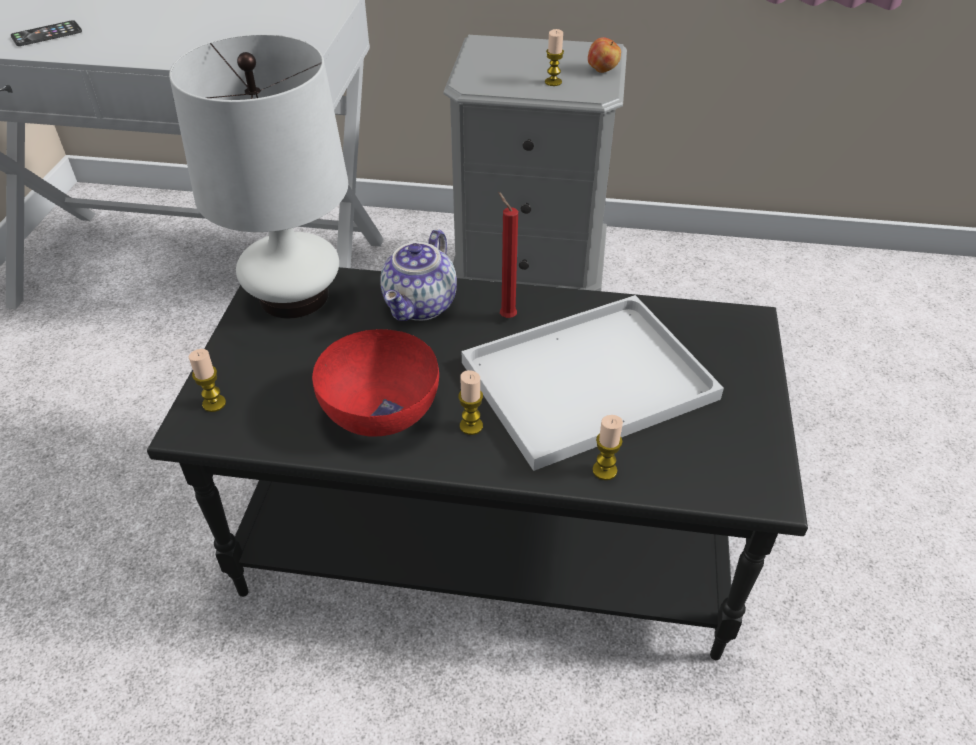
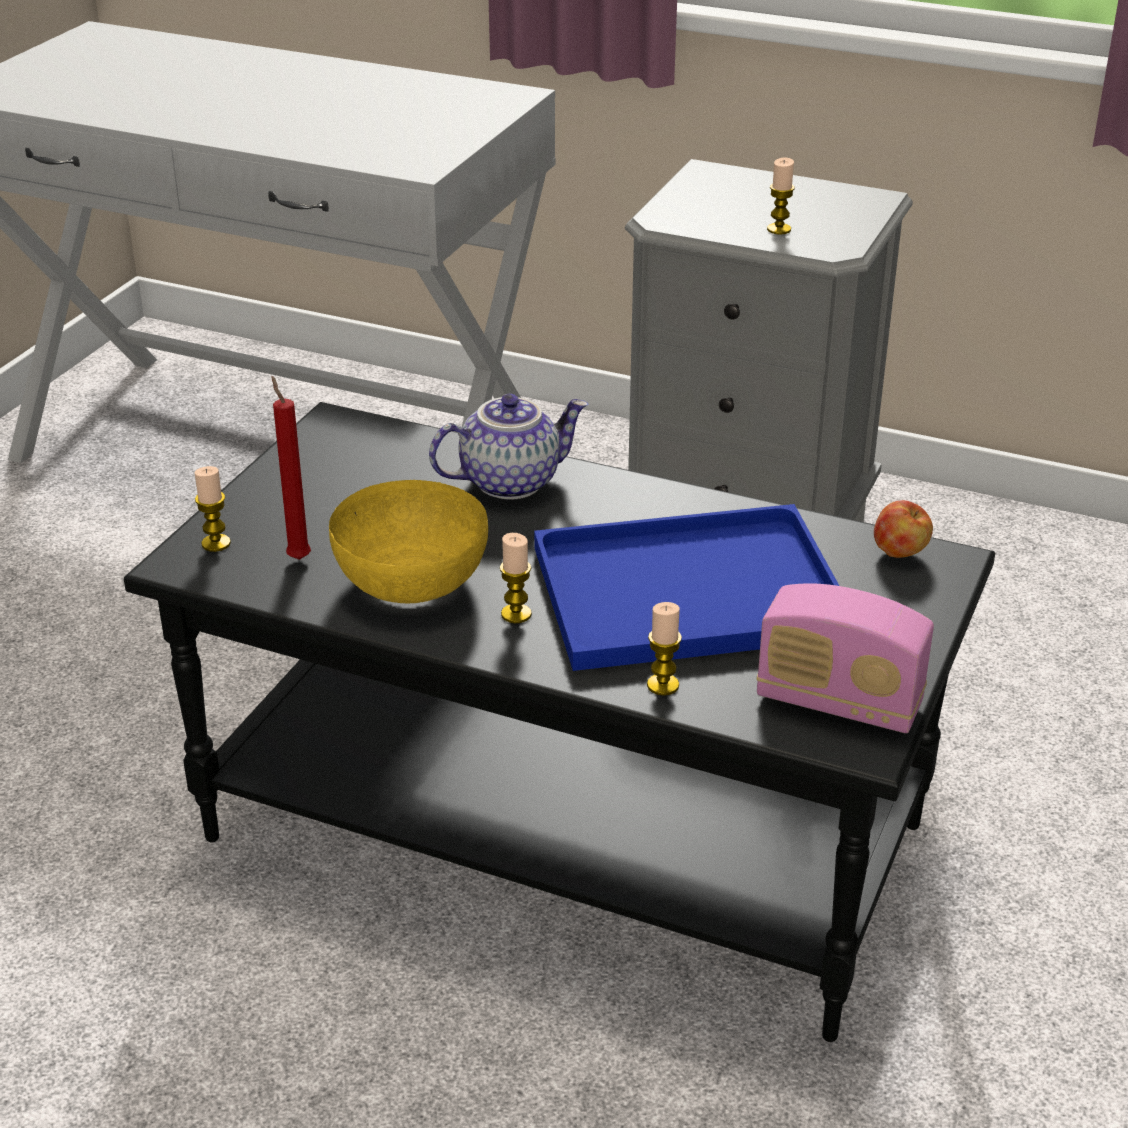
camera: 15 degrees right, 10 degrees down
(47, 34) = (136, 101): phone -> none
(294, 296) = (353, 447): white table lamp -> none
(381, 408) = (413, 579): red bowl -> yellow bowl
(421, 306) = (510, 481): teapot -> teapot turned 150 degrees counterclockwise
(506, 316) = (615, 507): red candle -> red candle (297, 557)
(585, 383) = (684, 594): white tray -> blue tray
(603, 70) = (857, 222): apple -> apple (900, 552)
(734, 460) = (838, 702): none -> radio

